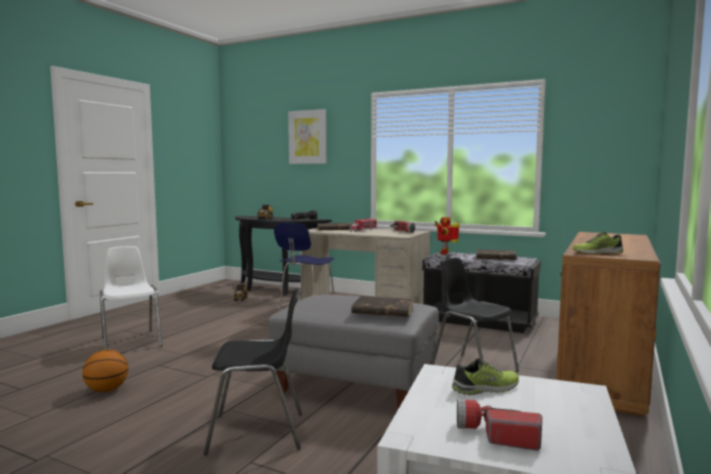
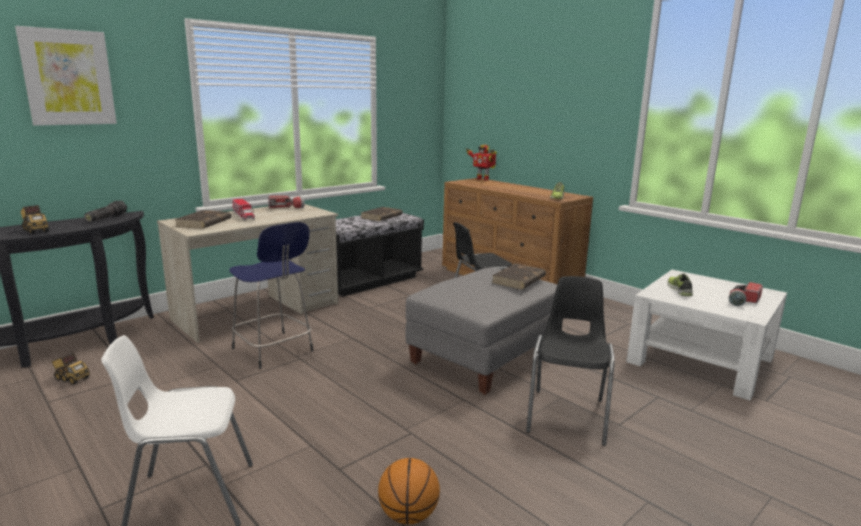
camera: 70 degrees left, 10 degrees up
(445, 253) = (336, 223): toy robot -> toy robot (482, 179)

